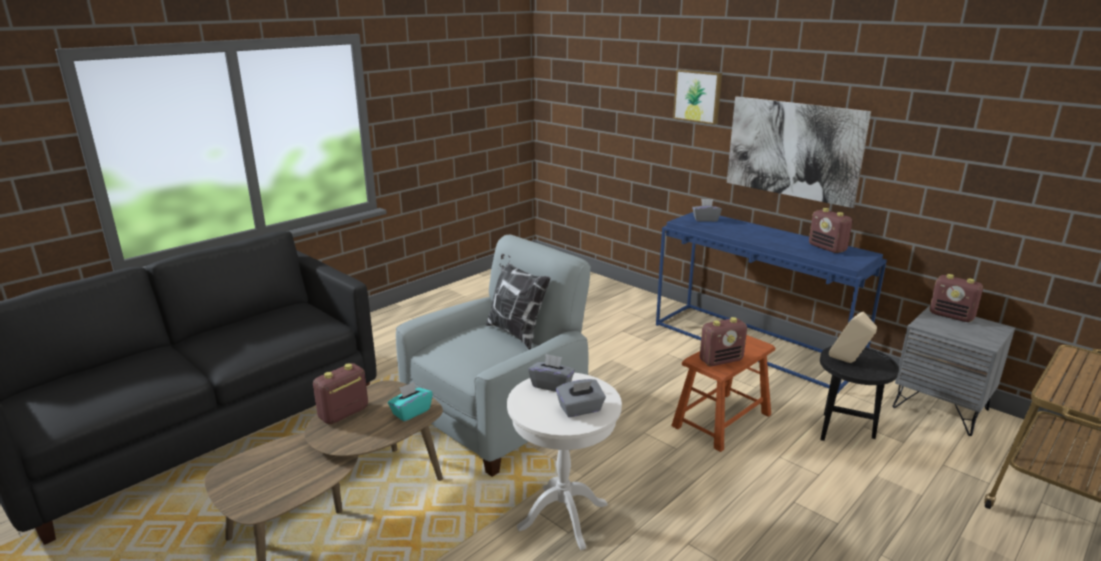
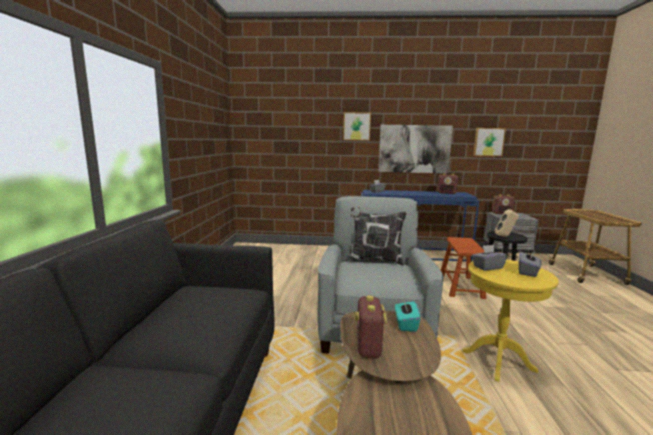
camera: 40 degrees left, 10 degrees down
(563, 516) = (498, 361): white side table -> yellow side table
(721, 360) = (471, 248): radio -> none
(949, 155) = (488, 142): none -> picture

